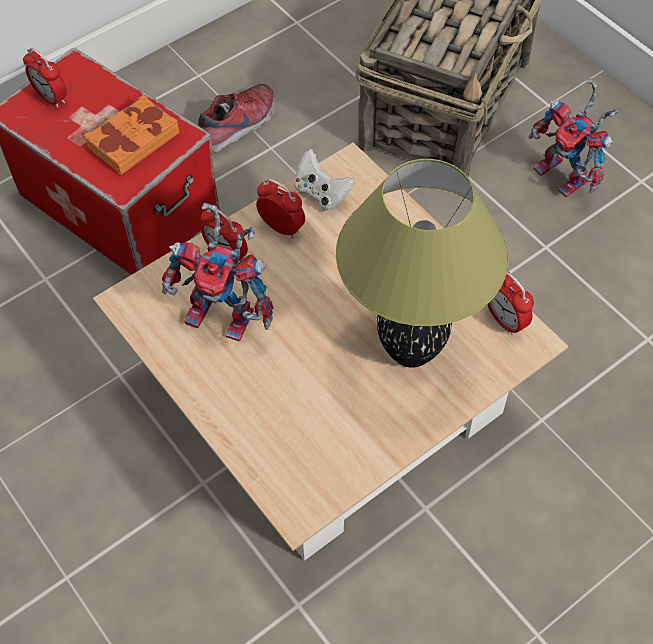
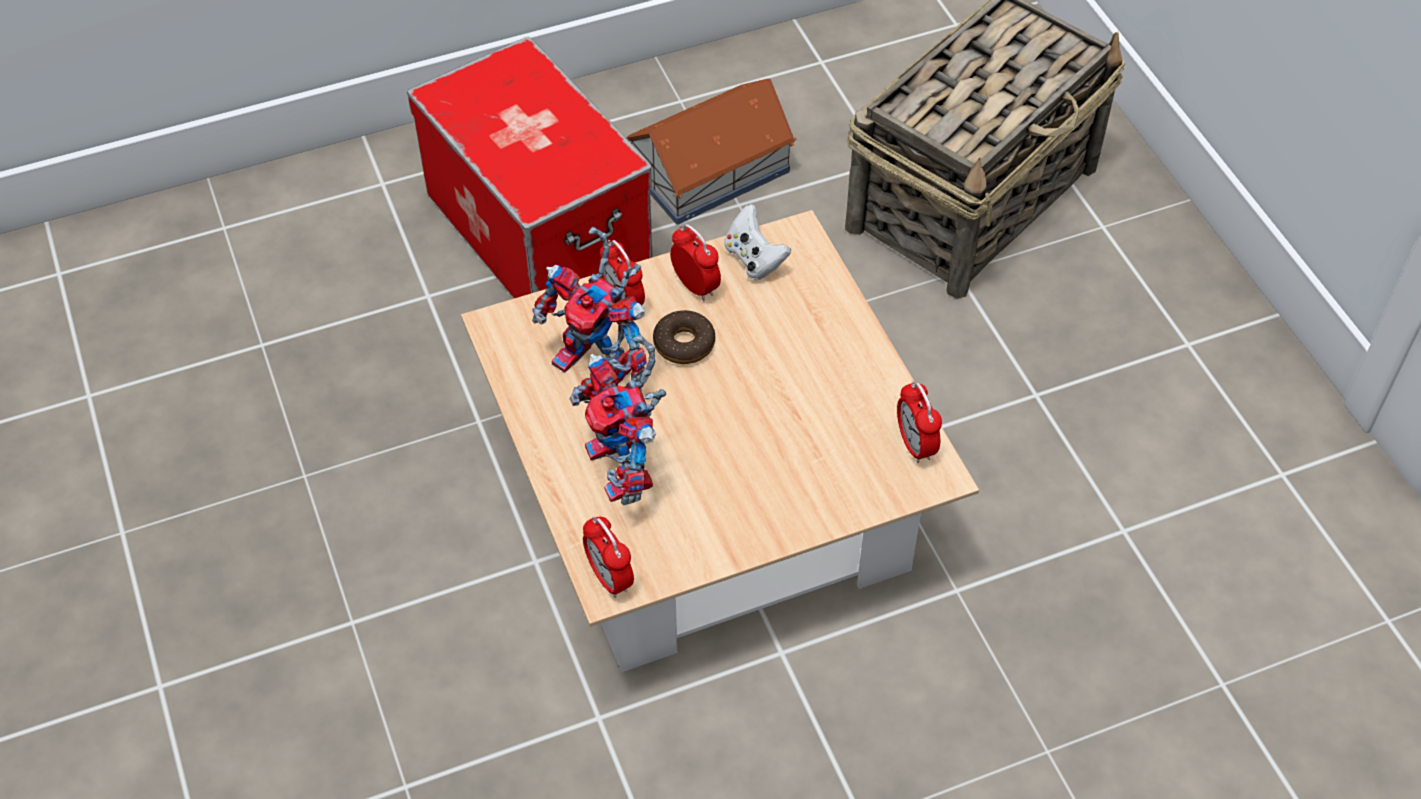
camera: 15 degrees right, 5 degrees down
(51, 98) = (485, 88): alarm clock -> alarm clock (609, 578)
(133, 140) = (561, 154): orange book -> none
(238, 126) = (708, 171): shoe -> toy house
(289, 279) = (684, 344): none -> donut
(411, 352) = (794, 453): table lamp -> none
(566, 177) = (1093, 318): toy robot -> toy robot (628, 471)

